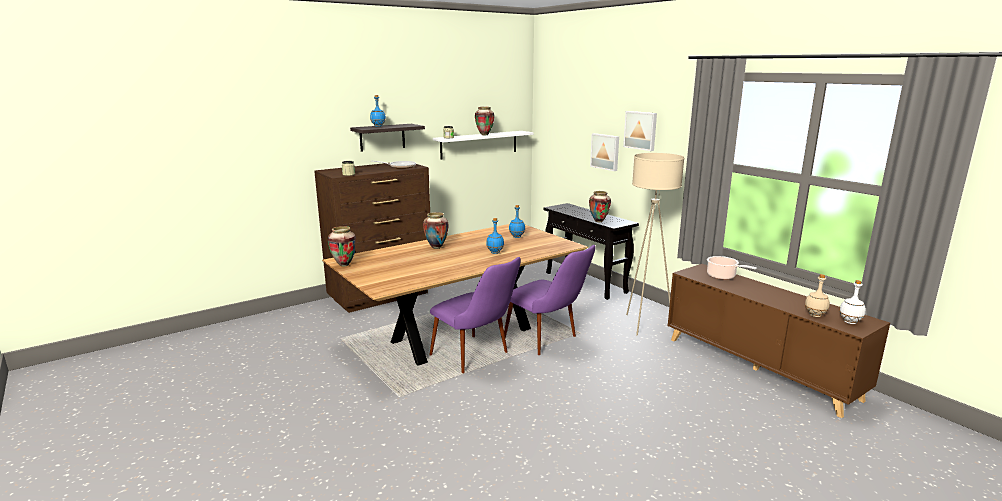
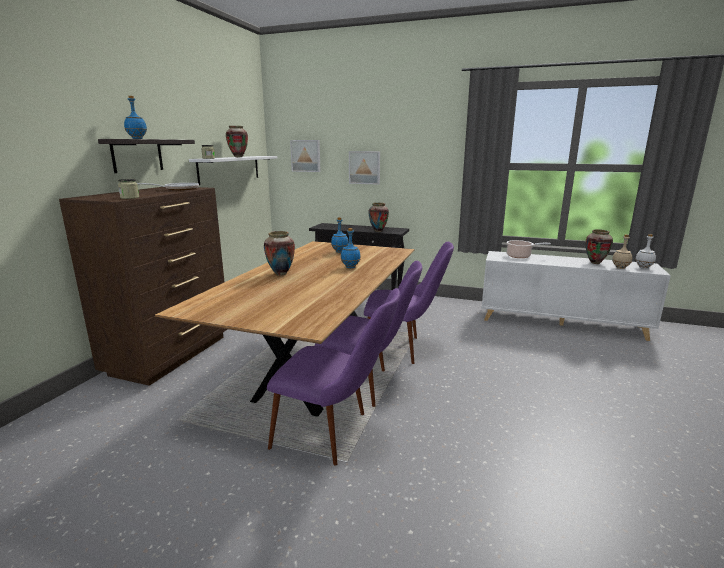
camera: 35 degrees left, 0 degrees up
(344, 265) = (202, 313): vase -> vase (595, 263)
(414, 379) = (335, 434): none -> purple chair
(641, 130) = (405, 143): picture -> picture (306, 156)
(644, 324) = (449, 314): beige floor lamp -> none
(759, 368) = (561, 323): brown cabinet -> white cabinet

